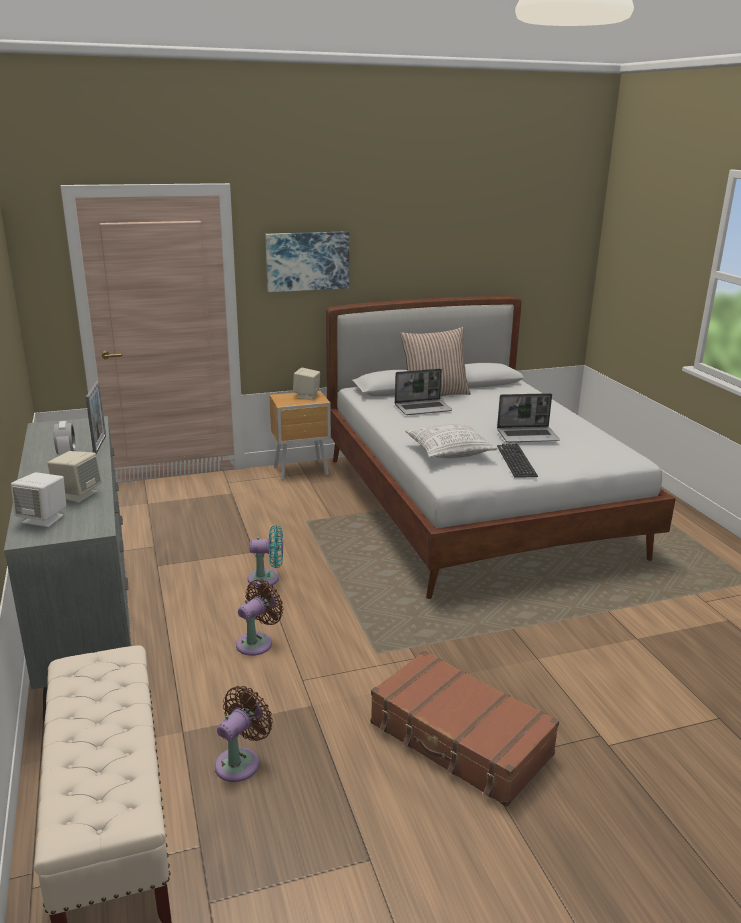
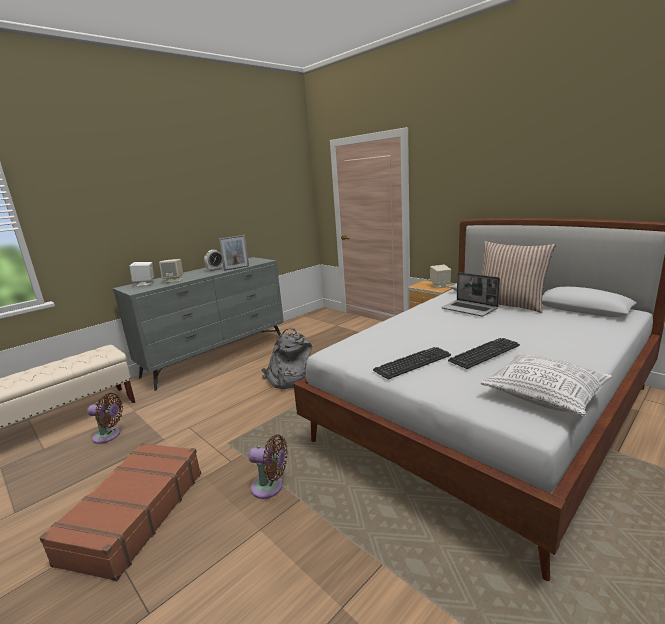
camera: 65 degrees right, 5 degrees down
(257, 642) = (221, 400): brown fan -> brown fan (270, 487)
(267, 578) = (289, 379): turquoise fan -> grey backpack
(307, 261) = (455, 182): picture -> none
(449, 452) = (391, 336): pillow -> pillow (545, 395)
(528, 436) = (484, 353): laptop -> keyboard

